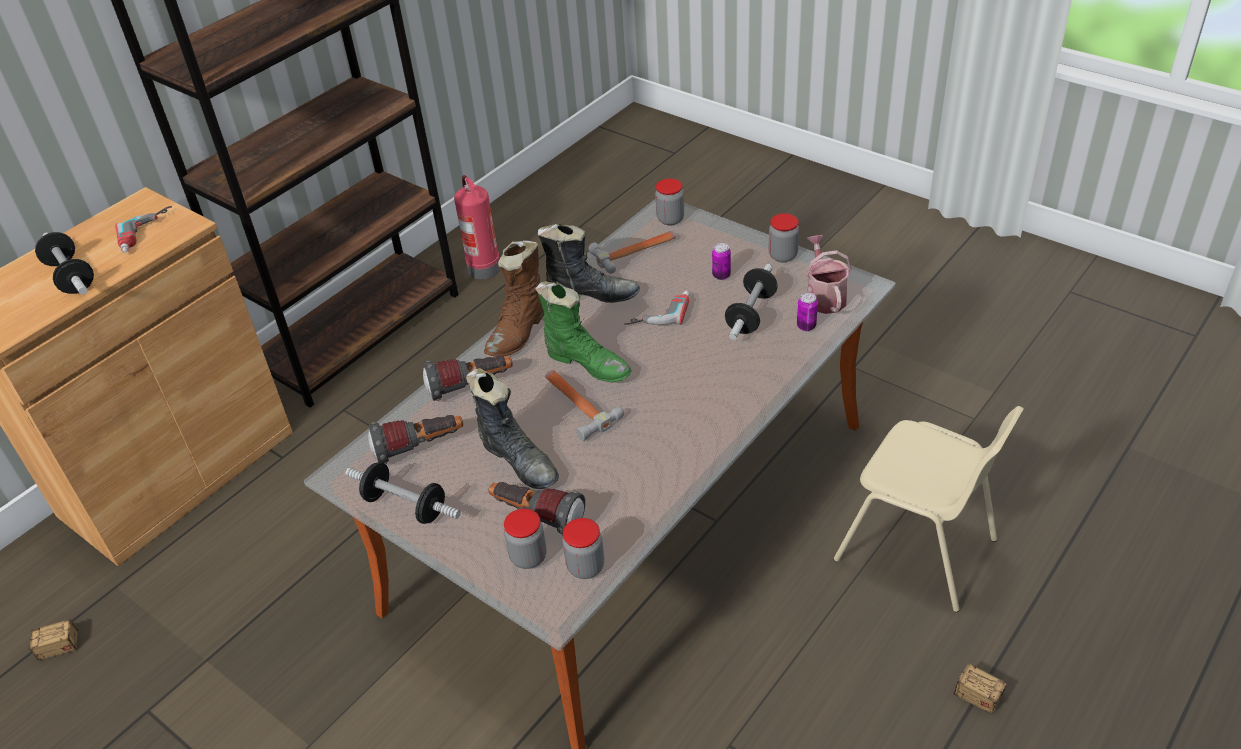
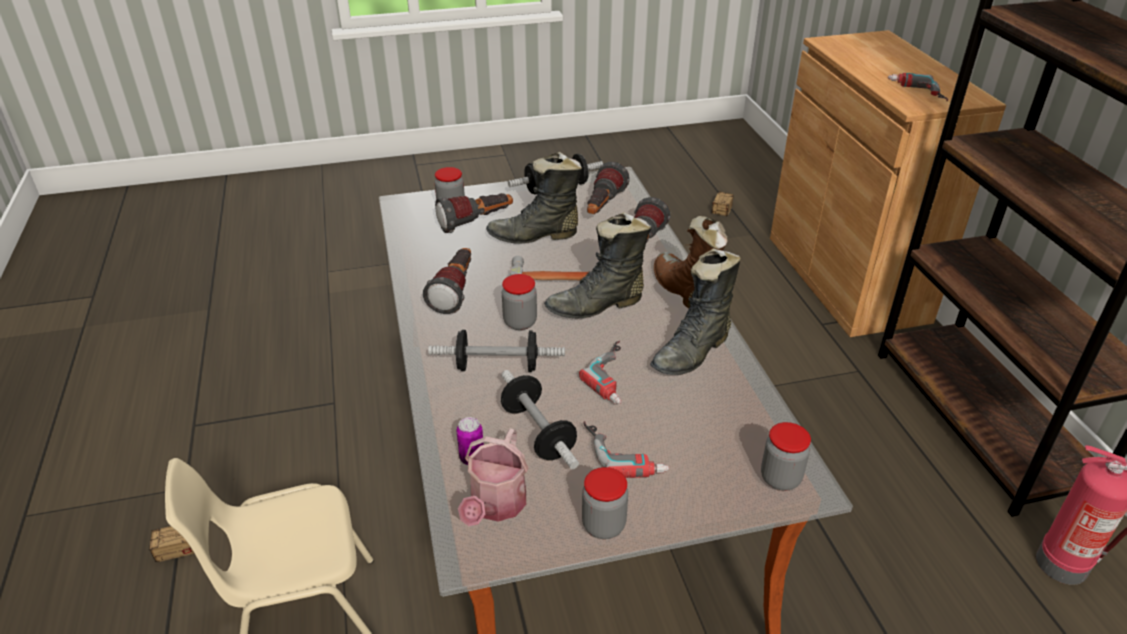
camera: 125 degrees right, 5 degrees down
(71, 277) = (877, 64): dumbbell -> dumbbell (497, 366)
(585, 567) = (412, 223): jar -> jar (520, 322)
(587, 364) = (597, 305): green boot -> black boot
(636, 252) = (737, 416): hammer -> none
(658, 452) = (455, 291): none -> flashlight
(721, 275) = (625, 452): can -> power drill
(824, 296) = (495, 506): watering can -> watering can turned 75 degrees clockwise

